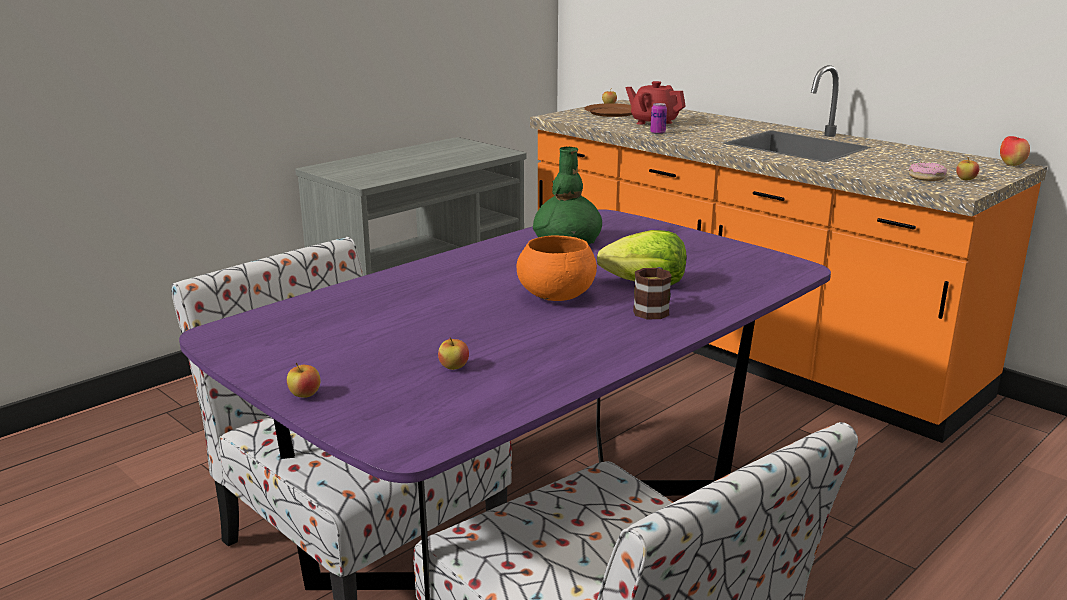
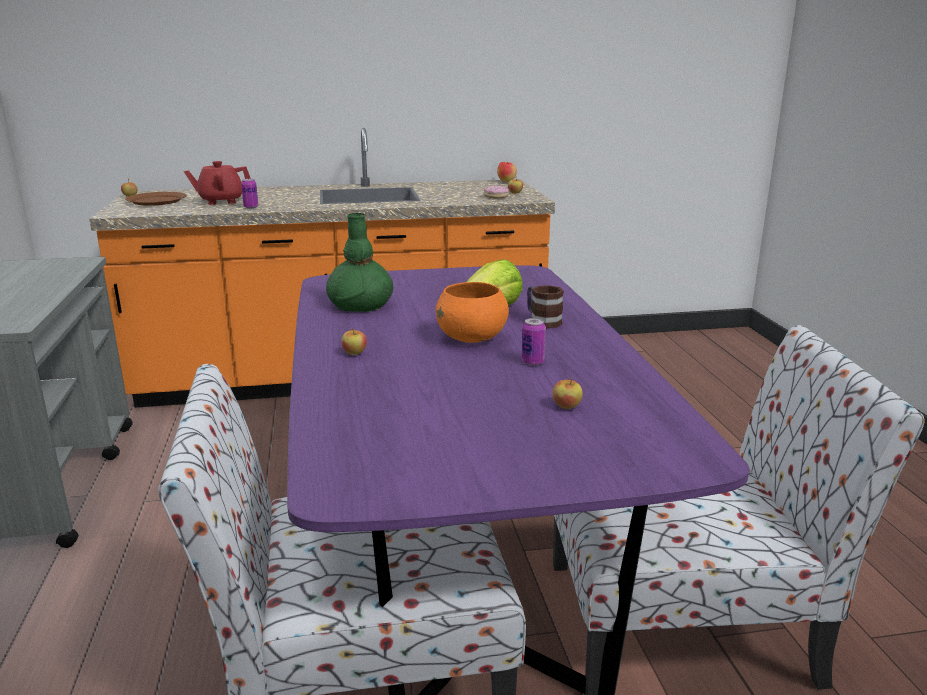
camera: 55 degrees left, 0 degrees up
(305, 395) = (554, 480): apple -> apple (354, 353)
(537, 331) = (532, 362): none -> can

